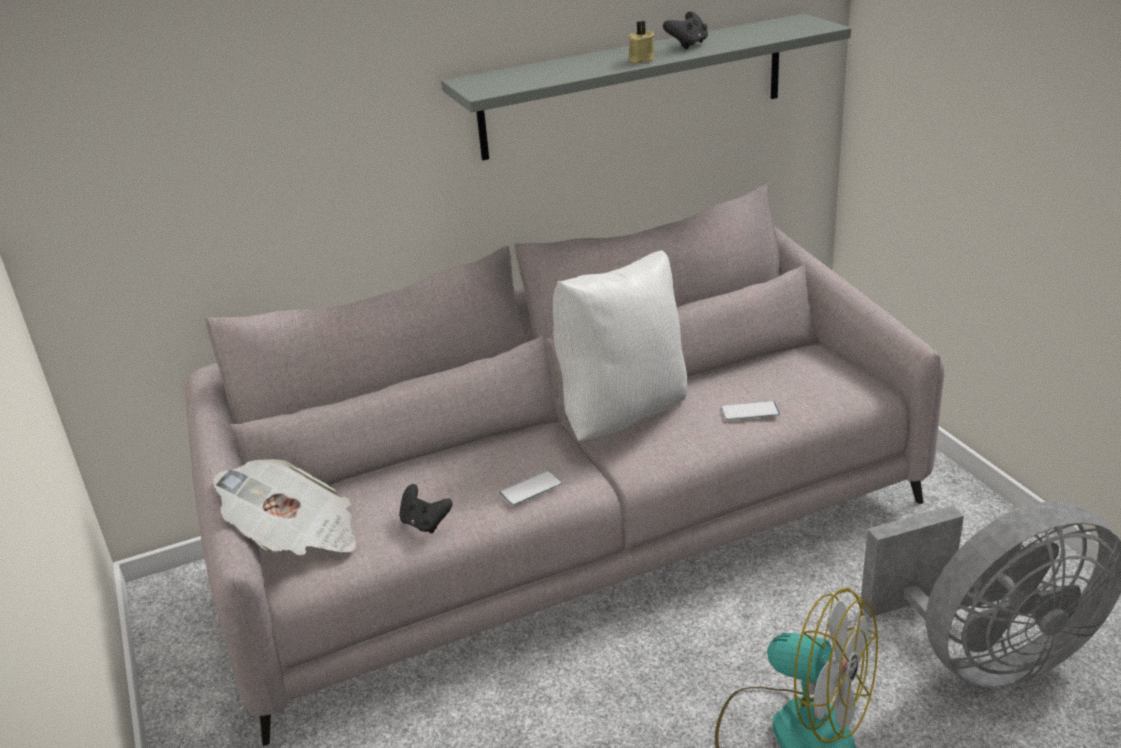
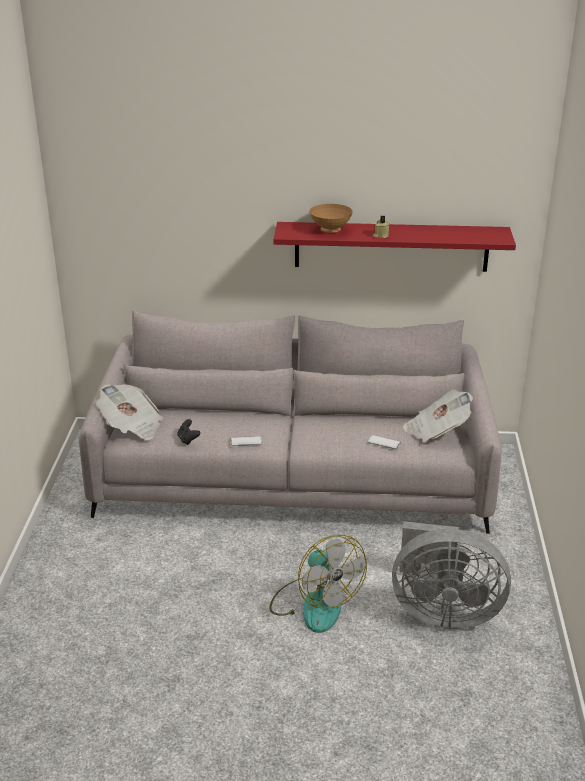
camera: 25 degrees right, 0 degrees up
(548, 71) = (330, 230): none -> brown bowl
(623, 414) = (320, 422): white pillow -> none
(634, 86) = (391, 246): grey shelf -> red shelf
(688, 45) = (416, 232): black game controller -> none
(803, 366) = (436, 430): none -> newspaper

